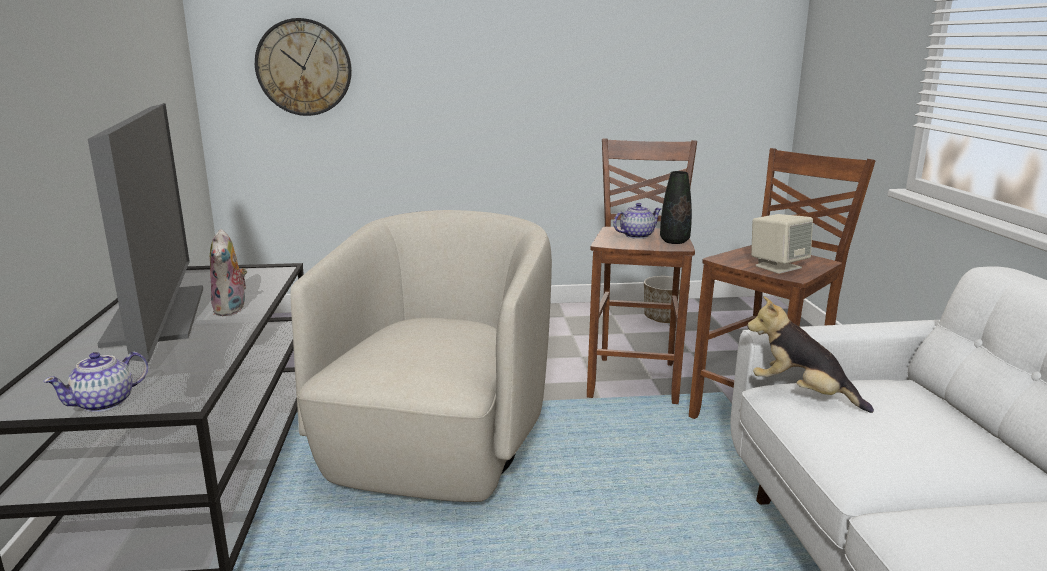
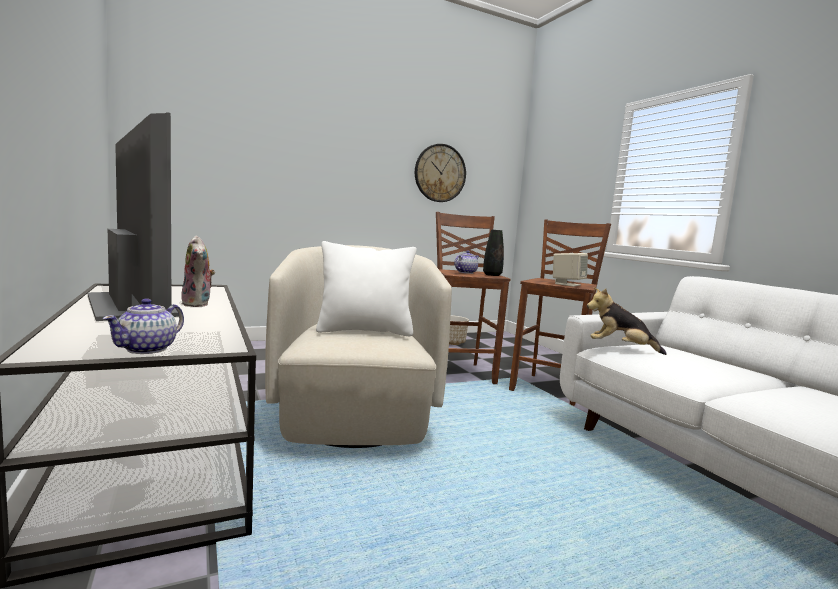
camera: 20 degrees left, 10 degrees down
(304, 67) = (205, 153): wall clock -> wall clock (440, 173)
(419, 350) = (365, 331): none -> white pillow

